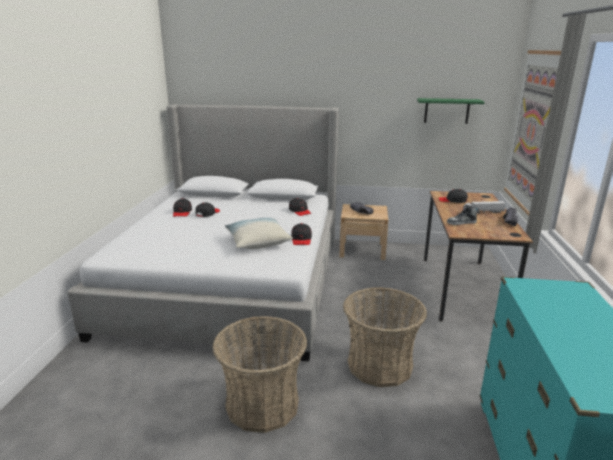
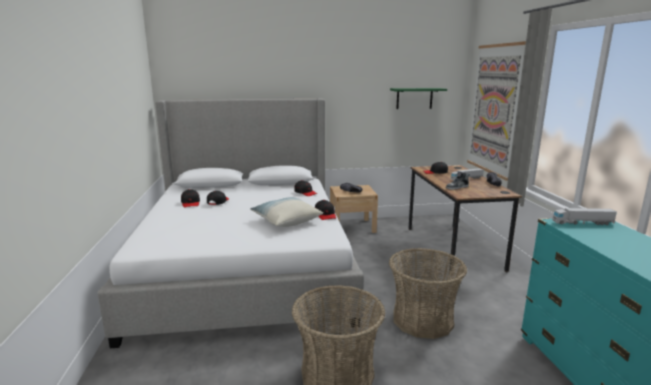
camera: 15 degrees left, 5 degrees down
(551, 288) = (582, 223): none -> toy truck

